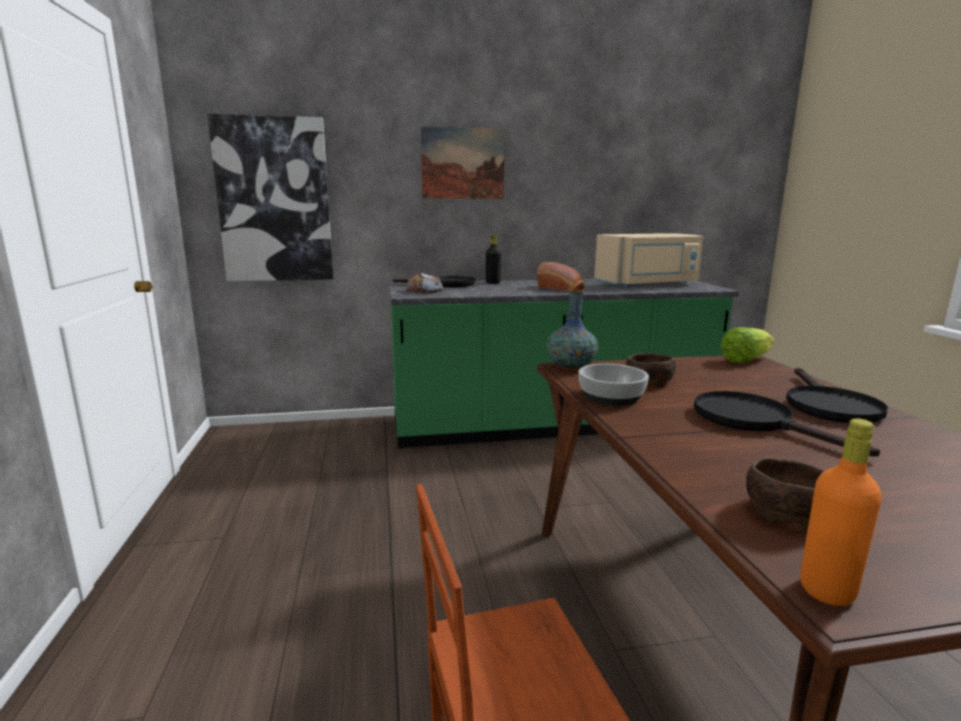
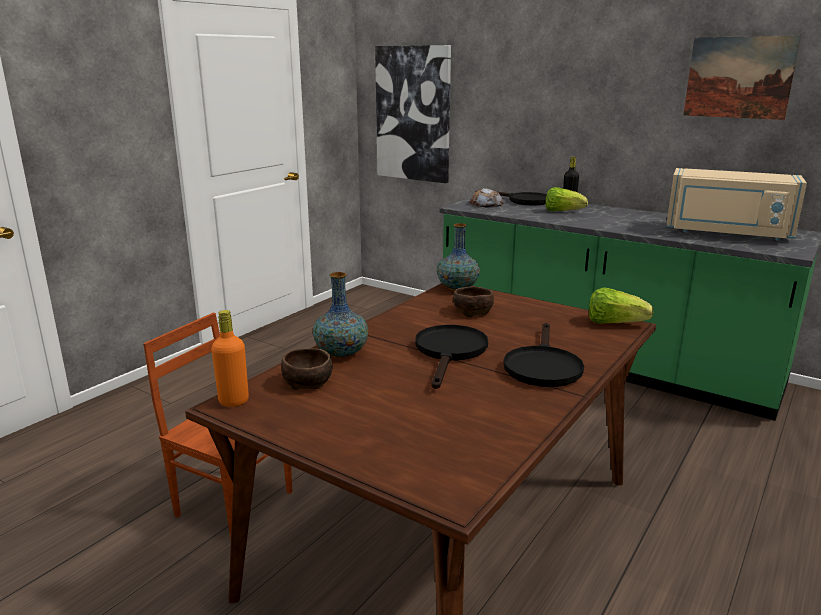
camera: 45 degrees right, 5 degrees up
(463, 163) = (563, 84): picture -> picture (739, 77)
(505, 287) = (562, 211): none -> lettuce
(561, 288) = (608, 222): bread -> none
(612, 397) = (417, 311): bowl -> none
(696, 463) = (341, 353): none -> vase
(827, 405) = (542, 366): black frying pan -> black frying pan turned 45 degrees counterclockwise

